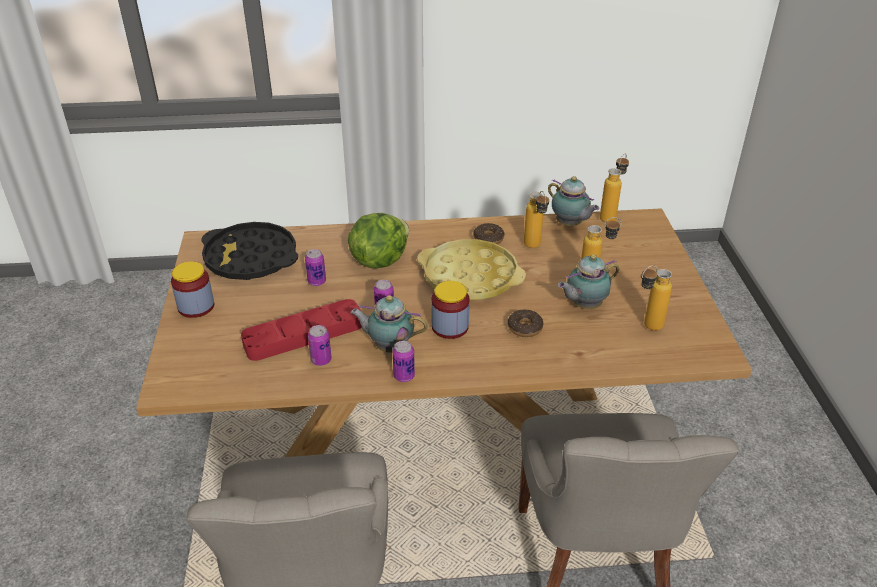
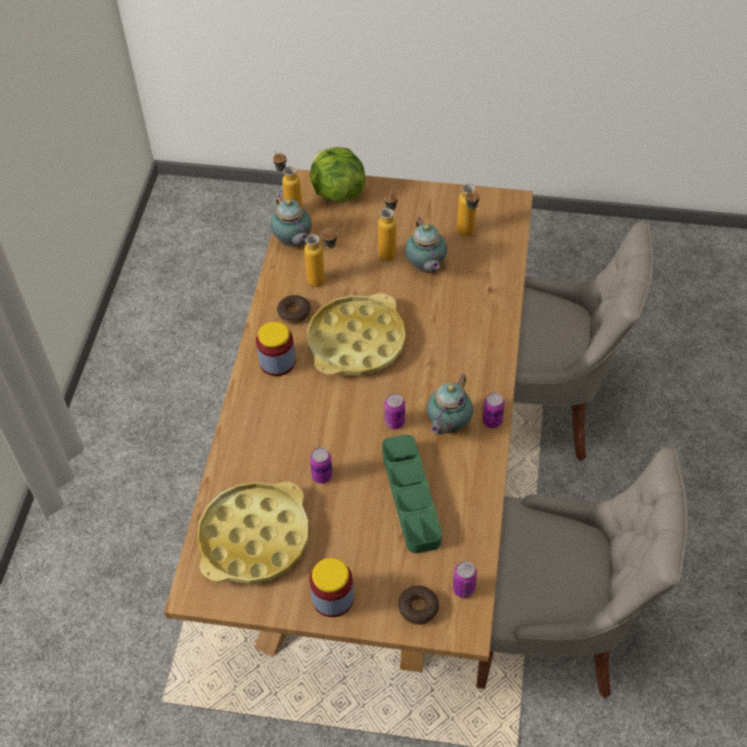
camera: 75 degrees left, 15 degrees up
(251, 258) = (254, 538): black tray -> yellow tray
(303, 335) = (410, 496): red tray -> green tray
(321, 360) = (454, 485): can -> can (463, 589)
(379, 260) = (300, 413): lettuce -> lettuce (337, 192)
(450, 327) = (430, 373): jar -> jar (277, 362)
(525, 327) = (446, 318): donut -> donut (418, 608)
(570, 225) = (293, 243): teapot -> teapot turned 90 degrees clockwise

